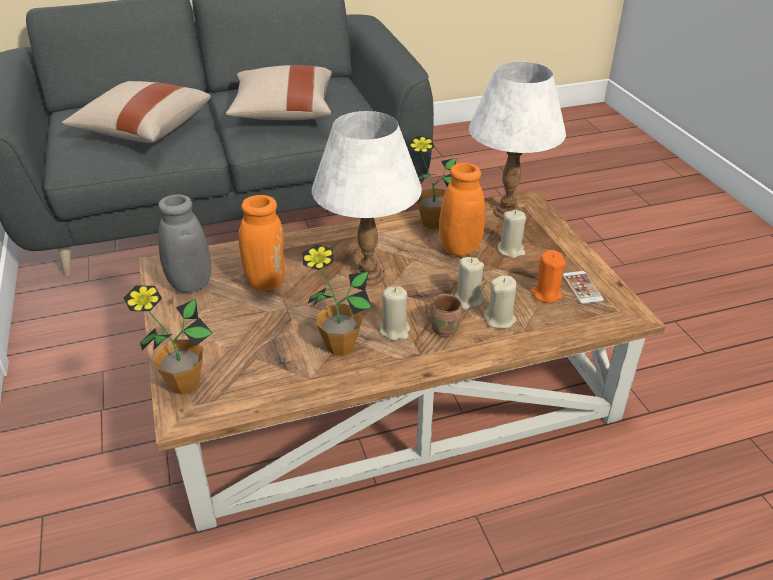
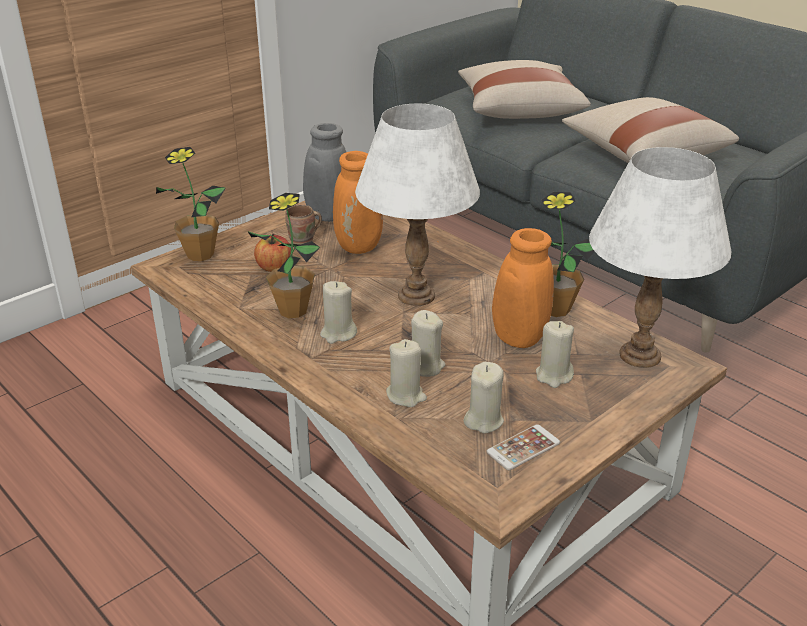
camera: 65 degrees right, 5 degrees down
(255, 340) = (274, 267): none -> apple
(446, 328) = (363, 363): brown mug -> brown mug (303, 241)
(546, 294) = (483, 420): orange candle -> beige candle

